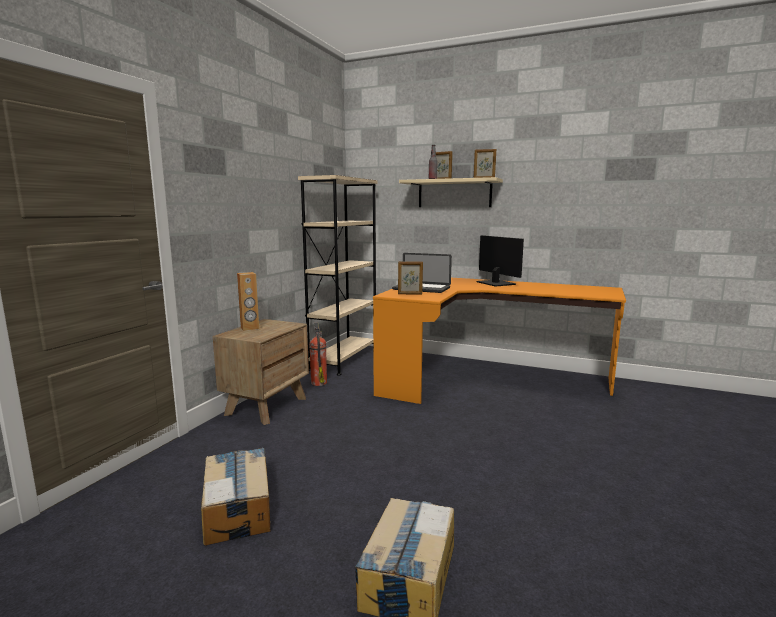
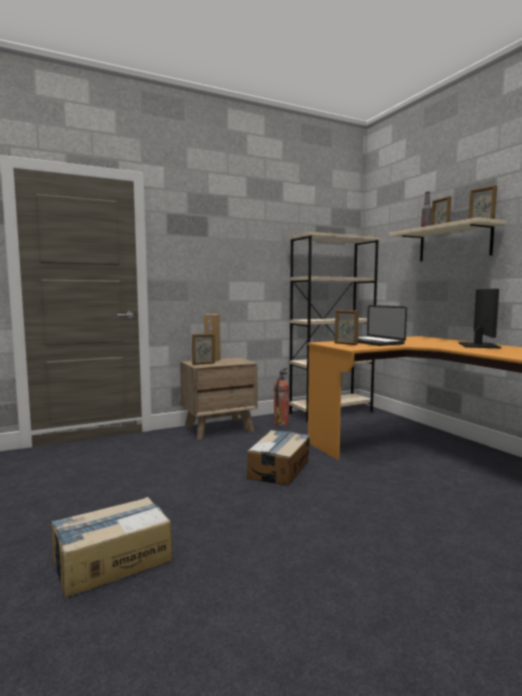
camera: 40 degrees right, 5 degrees down
(238, 508) = (102, 478): cardboard box -> cardboard box (279, 469)
(254, 335) = (203, 364): none -> picture frame

